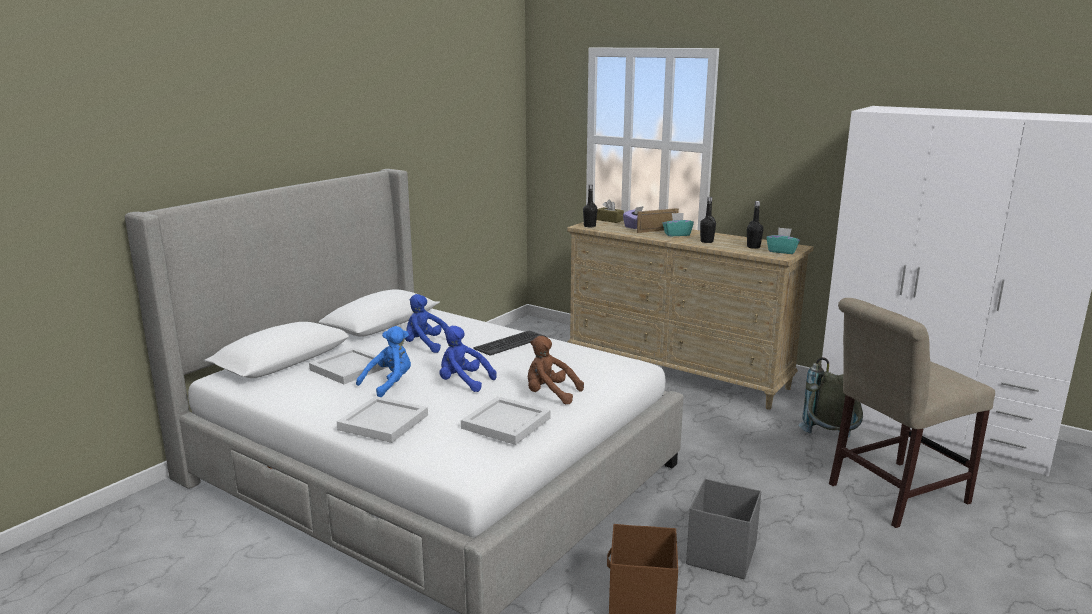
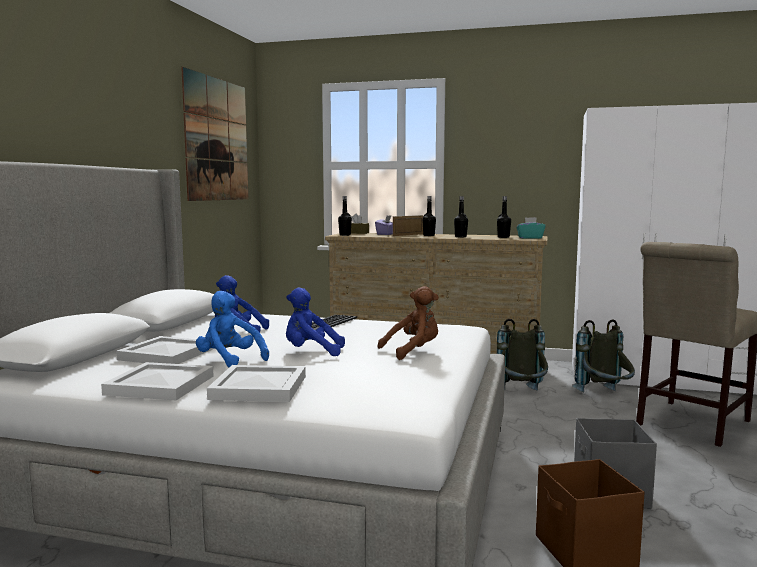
camera: 20 degrees left, 10 degrees down
(389, 384) = (229, 360): blue plush toy -> blue plush toy turned 75 degrees counterclockwise
(467, 119) = (217, 140): none -> picture
(507, 423) = (403, 372): white tray -> white tray (162, 385)
(550, 394) = (413, 351): brown plush toy -> brown plush toy turned 150 degrees clockwise
(677, 234) = (429, 235): turquoise tissue box -> black bottle
(738, 426) = (522, 395): none -> grey backpack

